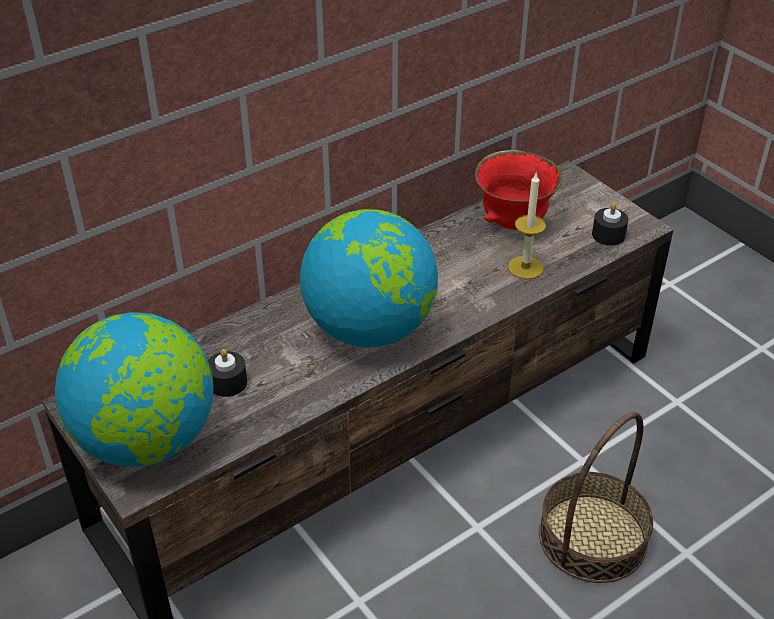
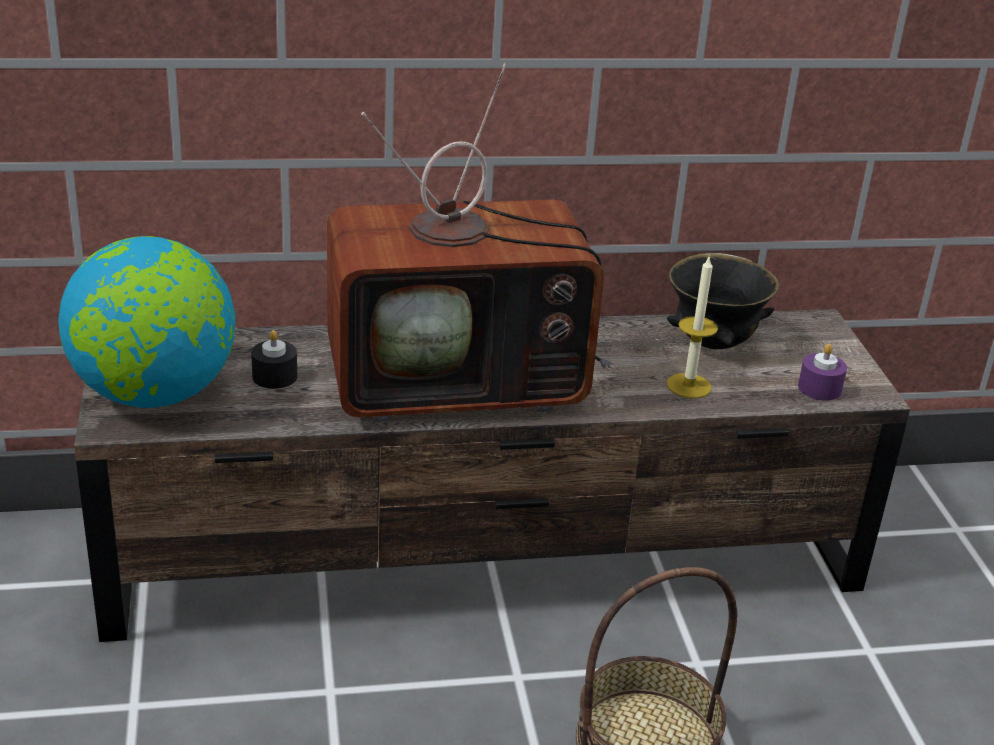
camera: 25 degrees right, 10 degrees down
(370, 328) = (462, 381): globe -> television
(514, 222) = (714, 343): red bowl -> black bowl
(608, 235) = (819, 388): black candle -> purple candle

